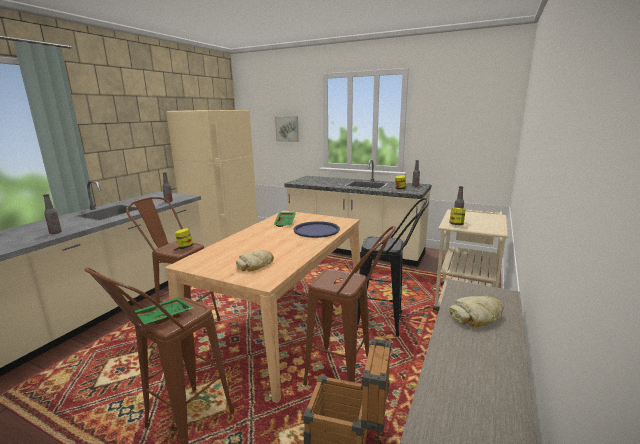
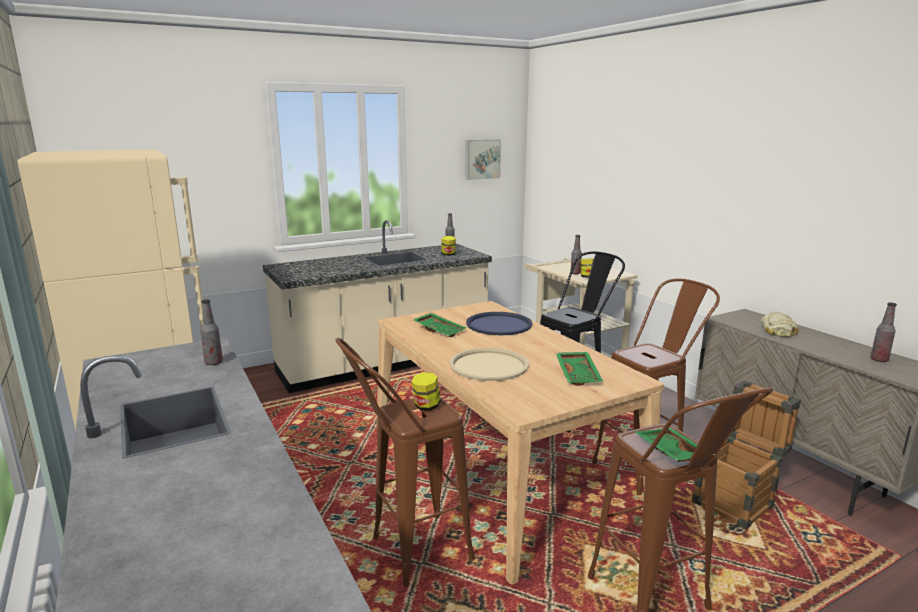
camera: 55 degrees left, 0 degrees up
(55, 232) = (251, 481): bottle -> bottle (879, 360)
(244, 243) = (489, 365): none -> beige tray
(255, 265) = (579, 374): bread -> green tray
(287, 129) = (195, 183): picture -> picture (482, 159)

